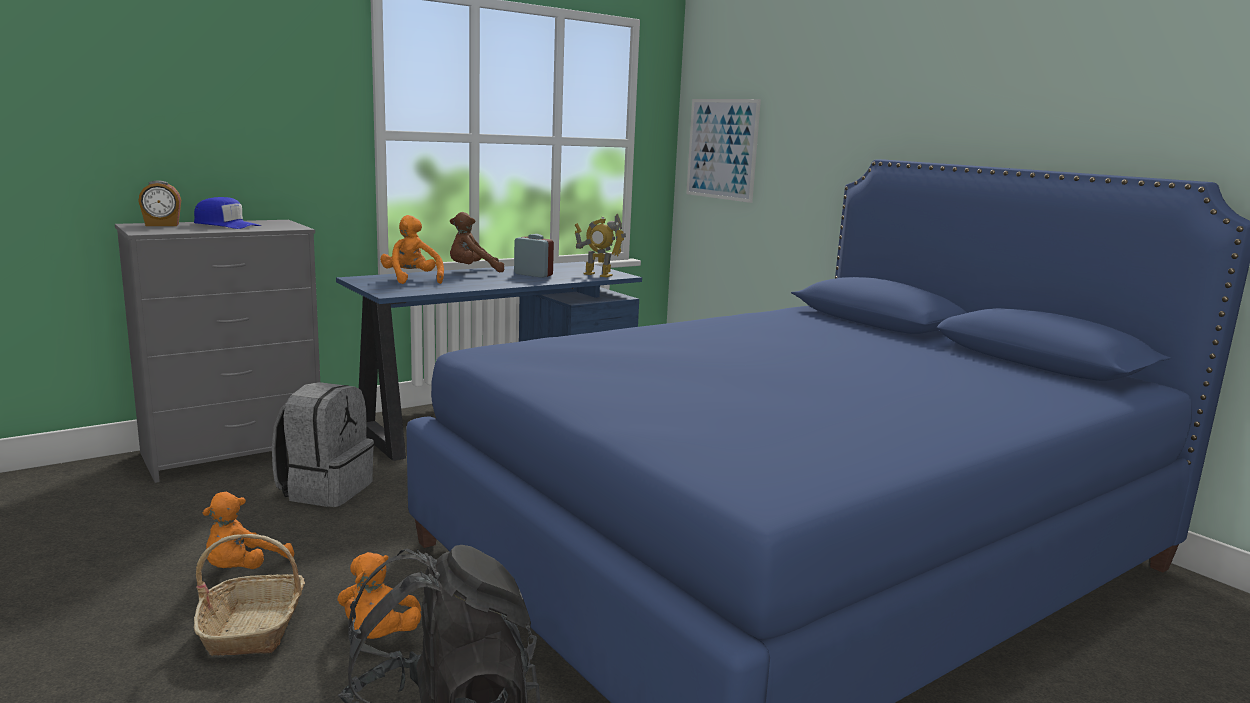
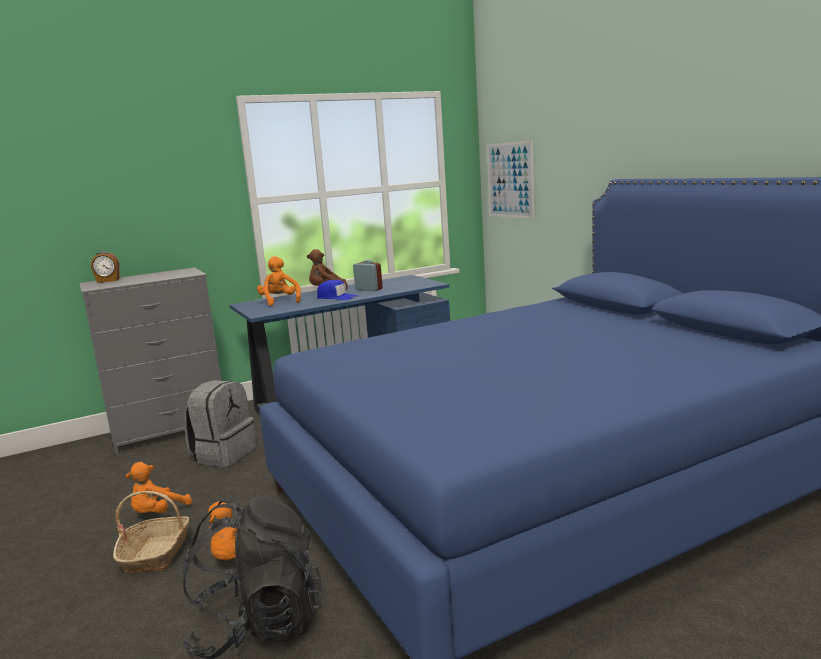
camera: 10 degrees right, 0 degrees up
(226, 225) = (149, 276): blue cap -> blue cap (336, 297)
(598, 275) = (416, 285): toy robot -> none

